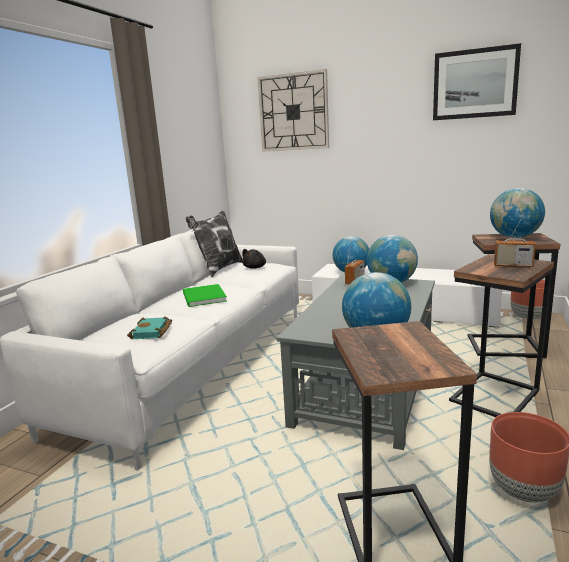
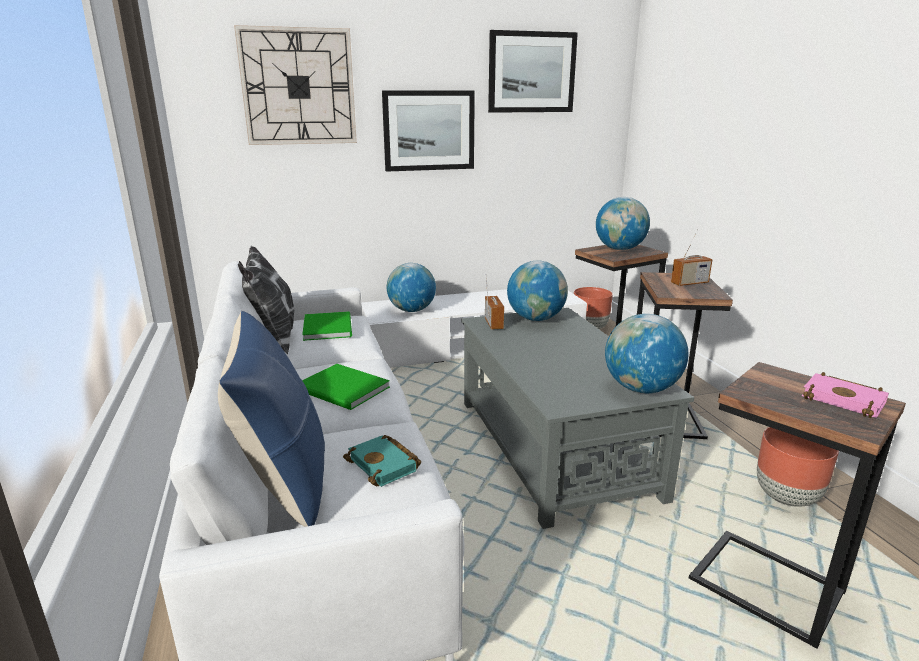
camera: 40 degrees left, 5 degrees up
(108, 326) = (284, 479): none -> blue pillow
(255, 267) = (329, 327): black plush toy -> green book
(383, 137) = (429, 130): none -> picture
(420, 357) = (845, 400): none -> pink book

